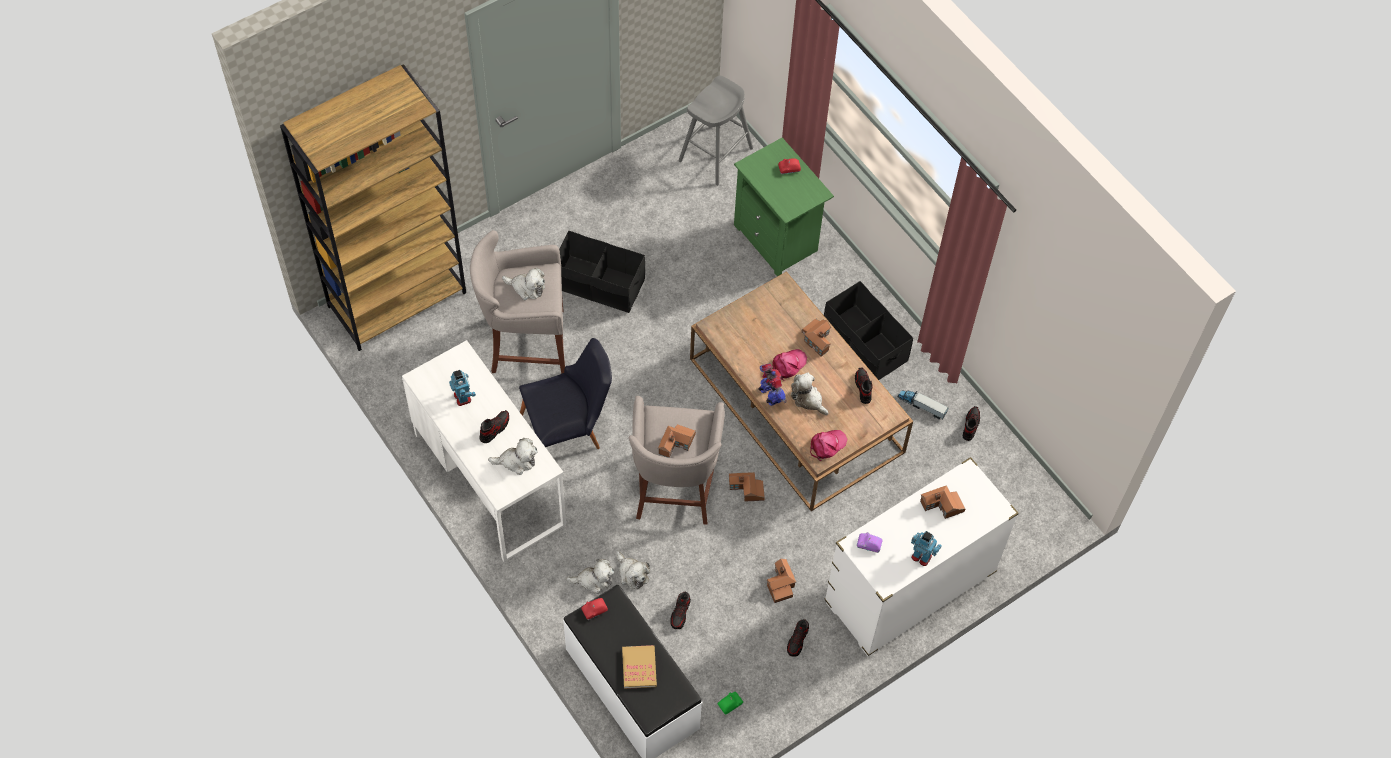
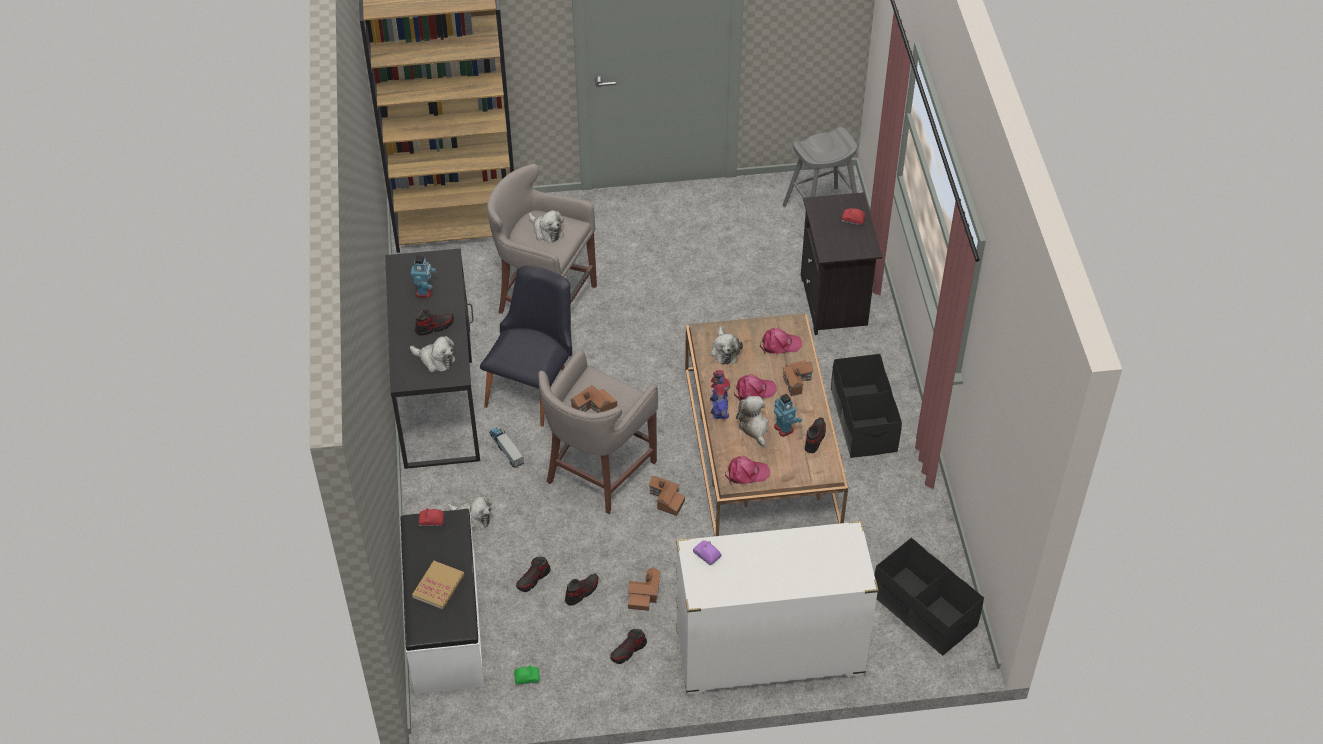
camera: 30 degrees right, 10 degrees down
(490, 478) = (438, 396): white desk -> black desk
(568, 432) = (533, 386): black chair -> black chair turned 75 degrees counterclockwise
(599, 284) = (642, 278): black storage box -> black storage box (923, 611)
(632, 573) = (511, 526): plush toy -> plush toy (724, 351)
(778, 240) = (835, 302): green nightstand -> black nightstand
(783, 311) = (779, 344): none -> pink cap
(921, 406) = (886, 496): toy truck -> toy truck (506, 449)
(921, 556) = (752, 587): toy robot -> toy robot (784, 428)
(942, 506) = (803, 551): toy house -> none
(970, 425) = (925, 533): shoe -> shoe (581, 592)

